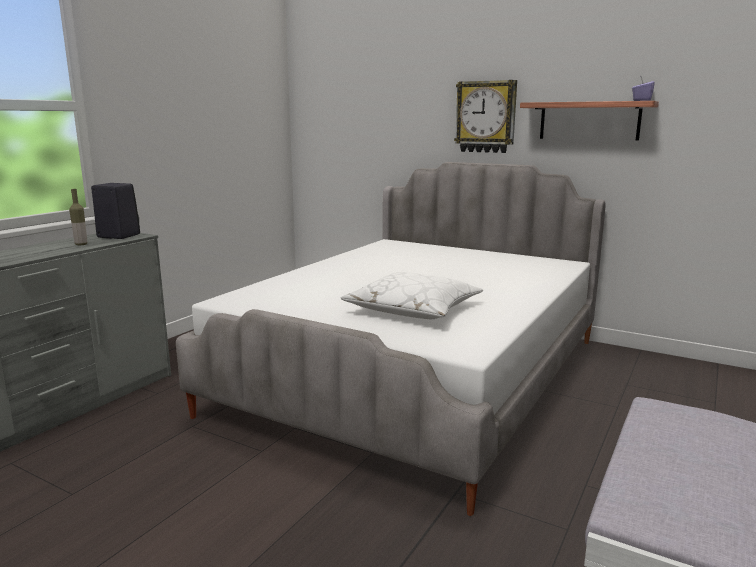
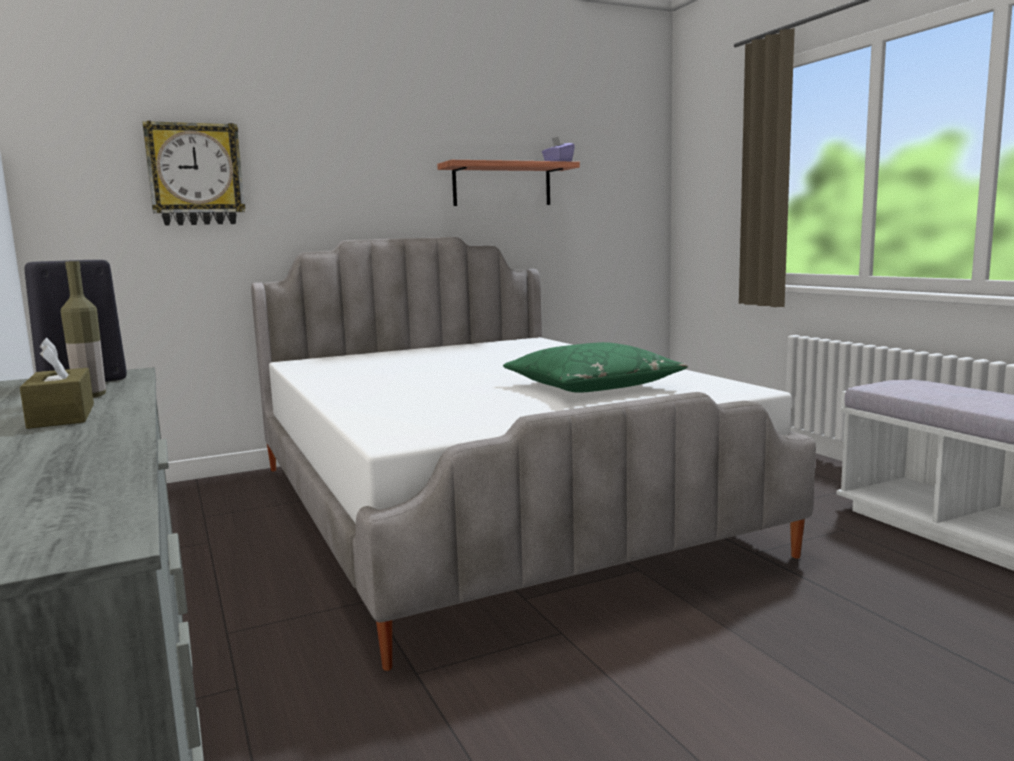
camera: 55 degrees left, 5 degrees down
(41, 250) = (62, 416): none -> brown tissue box
(413, 309) = (592, 386): white pillow -> green pillow
(486, 117) = (384, 180): wall clock -> wall clock (195, 174)

